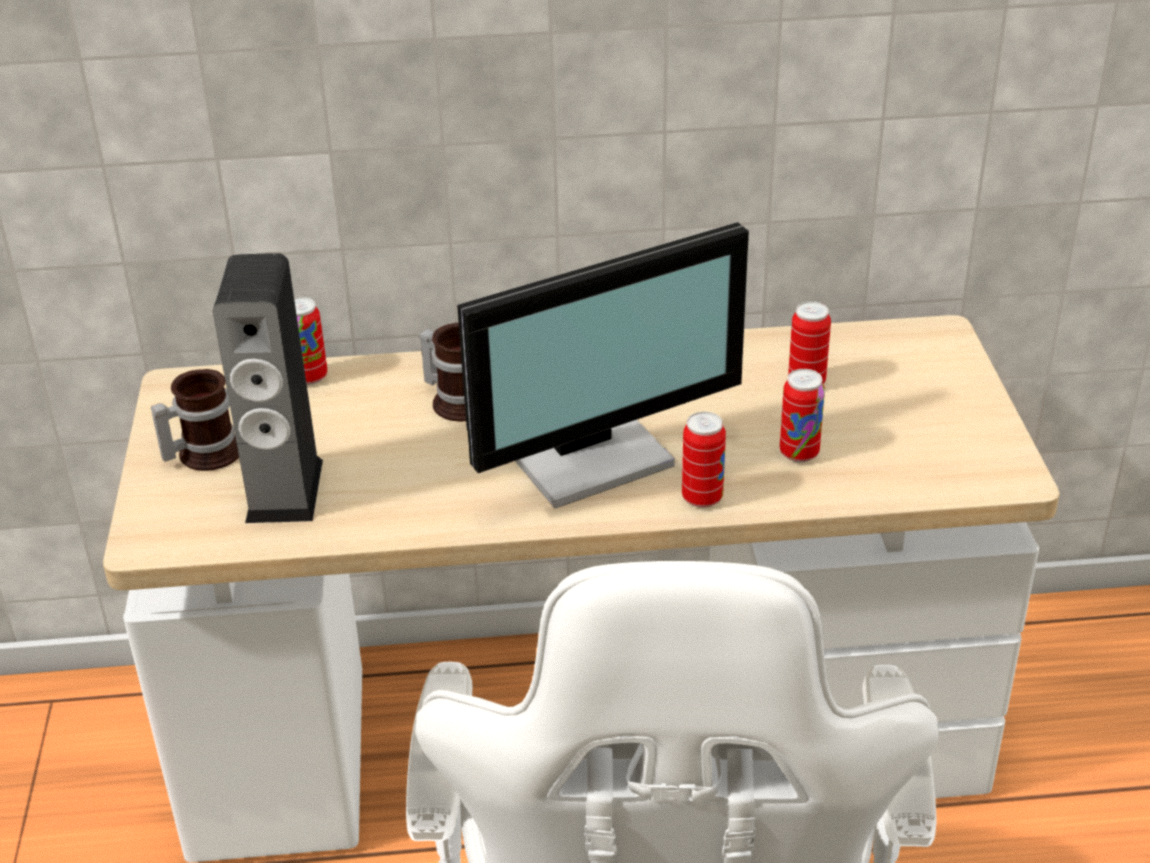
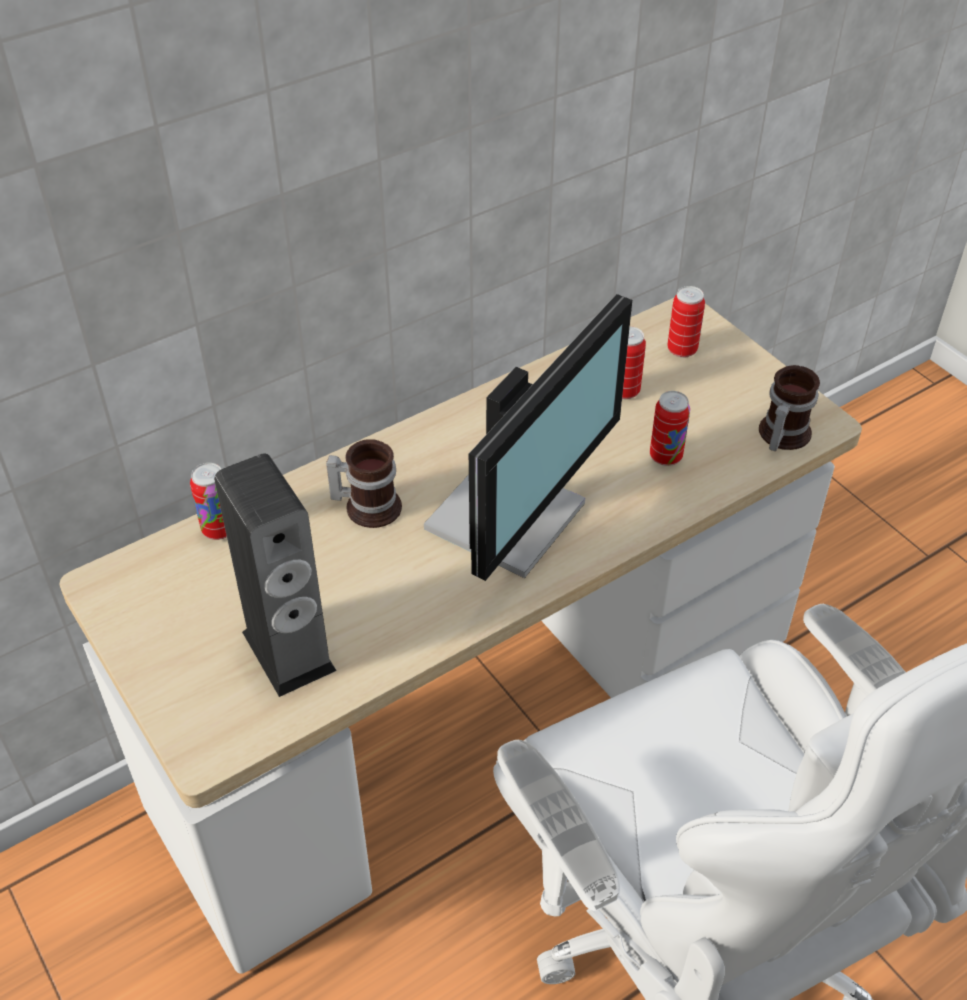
camera: 30 degrees left, 10 degrees up
(203, 452) = (183, 642): mug -> mug (780, 434)
(702, 498) = (626, 524): can -> can (682, 350)

